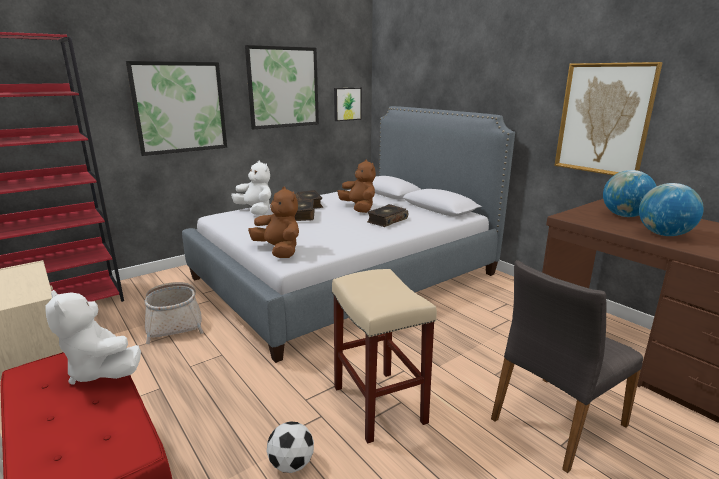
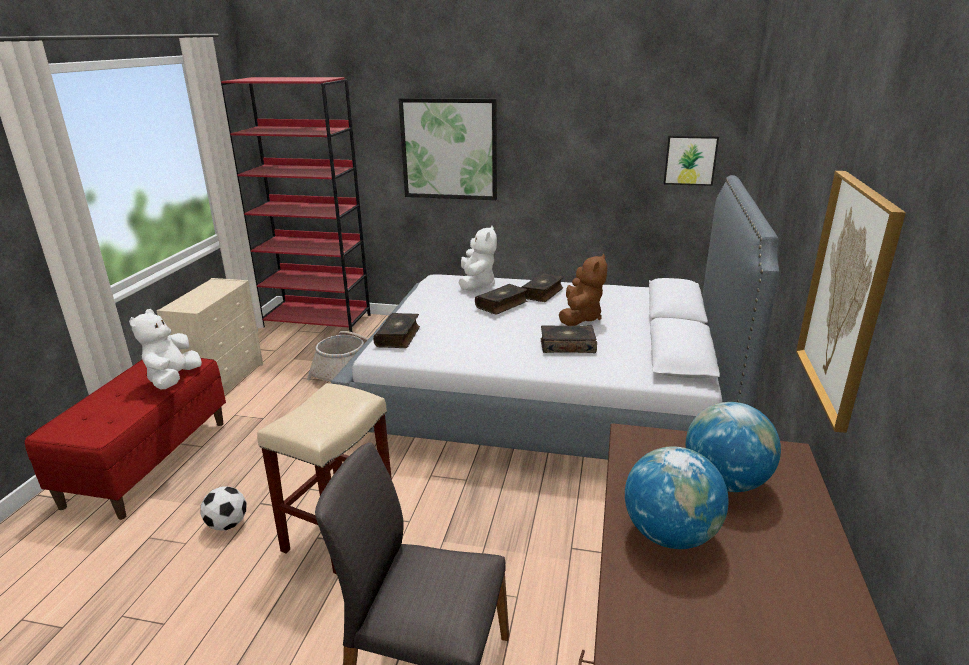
camera: 50 degrees right, 5 degrees up
(279, 251) = (399, 337): brown plush toy -> book
(283, 87) = (583, 131): picture -> none

